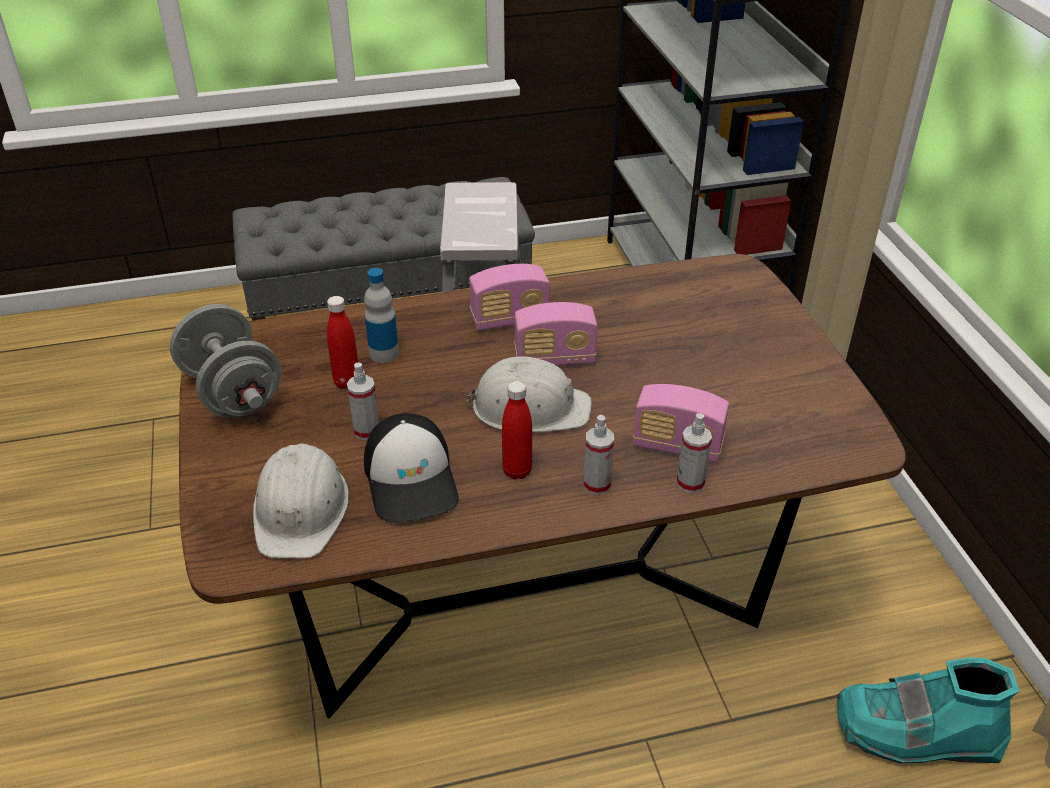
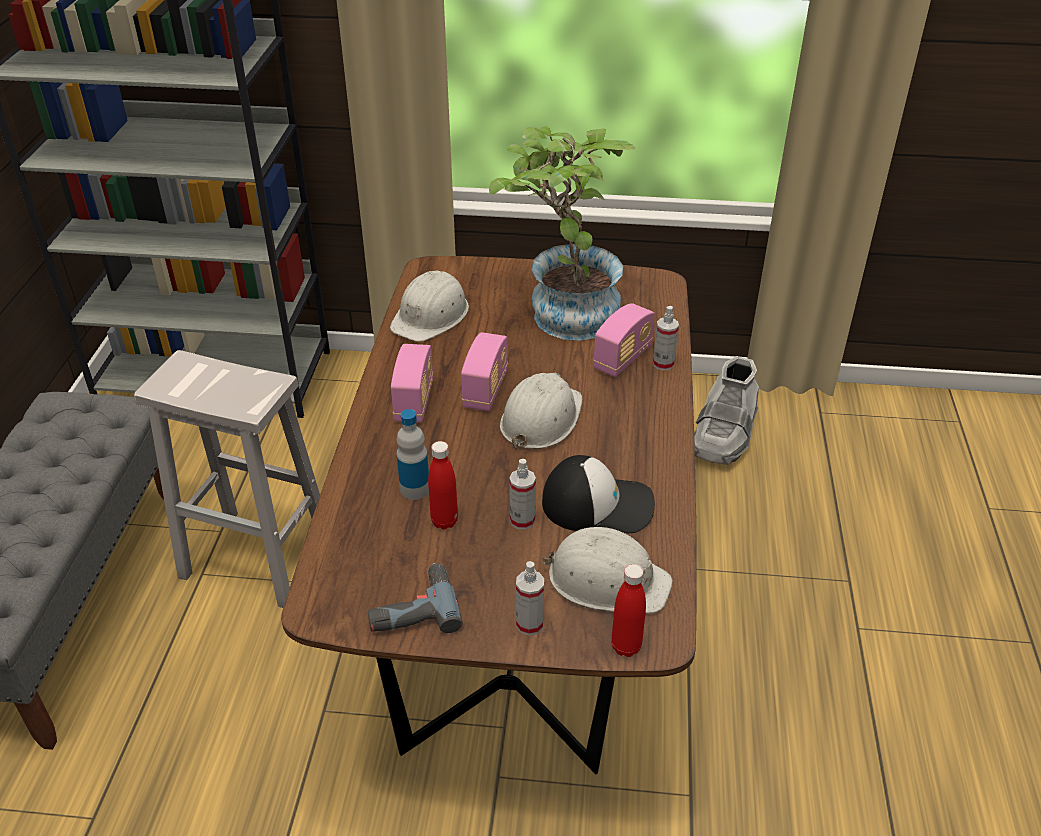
camera: 70 degrees left, 0 degrees up
(232, 392) = (412, 608): grey dumbbell -> power drill
(517, 471) = (614, 443): red bottle -> red bottle (626, 647)
(597, 485) = (647, 407): spray bottle -> spray bottle (529, 624)
(656, 293) = (431, 315): none -> white hard hat
(735, 380) = (563, 312): none -> potted plant
(916, 732) = (724, 436): turquoise boot -> grey boot

